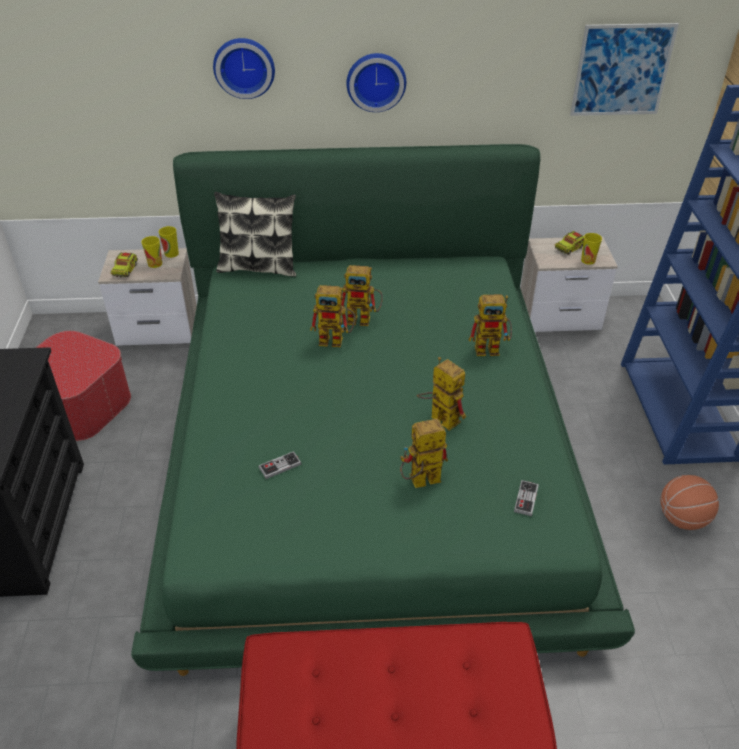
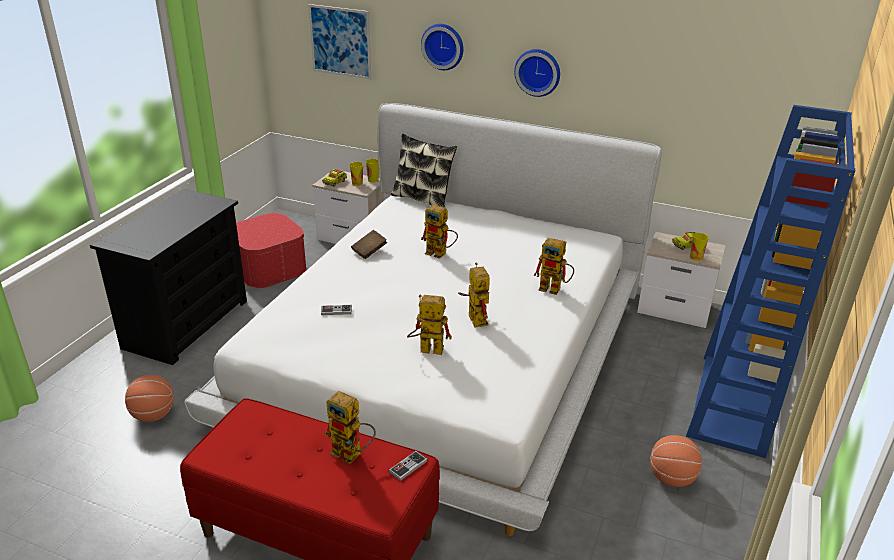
camera: 25 degrees right, 10 degrees down
(72, 679) = (153, 415): none -> basketball
(251, 363) = (369, 251): none -> brown book
(364, 319) = (472, 247): toy robot -> toy robot (352, 454)
(369, 451) = (445, 353): green bed -> white bed
(526, 499) = (496, 383): game controller -> game controller (408, 466)
(622, 70) = (745, 95): picture -> picture (340, 41)

